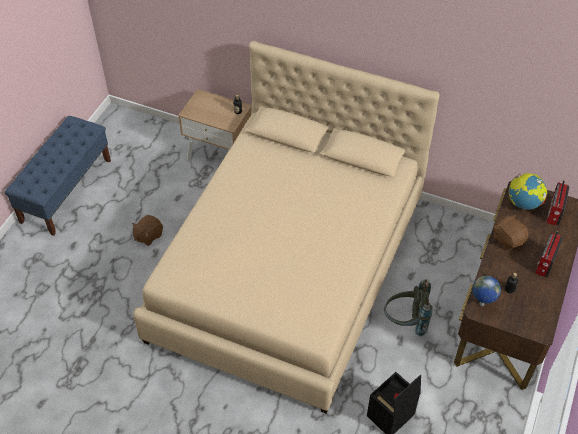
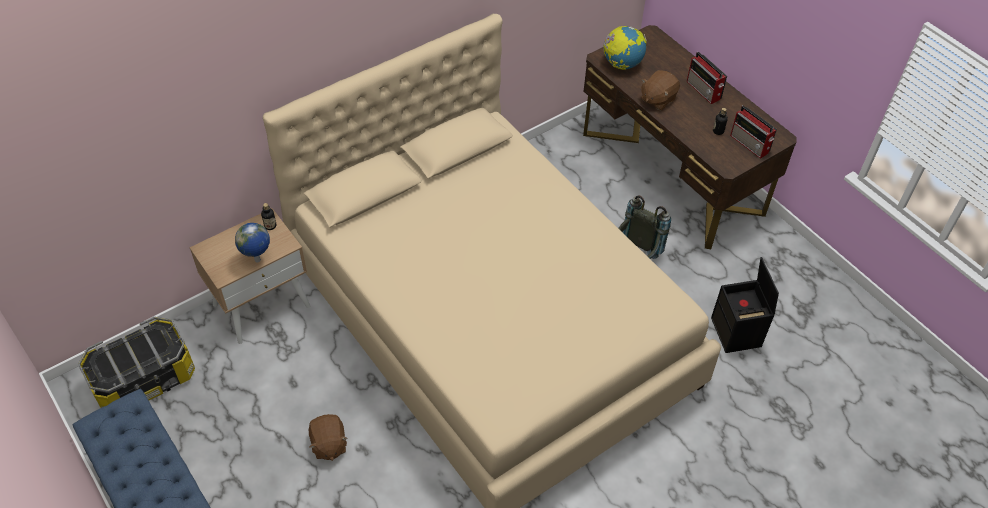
camera: 60 degrees left, 0 degrees up
(137, 137) = (144, 380): none -> storage box
(481, 304) = (723, 160): globe -> globe (258, 260)
(507, 239) = (657, 99): brown plush toy -> brown plush toy turned 45 degrees counterclockwise
(554, 212) = (648, 51): radio -> radio (750, 144)

